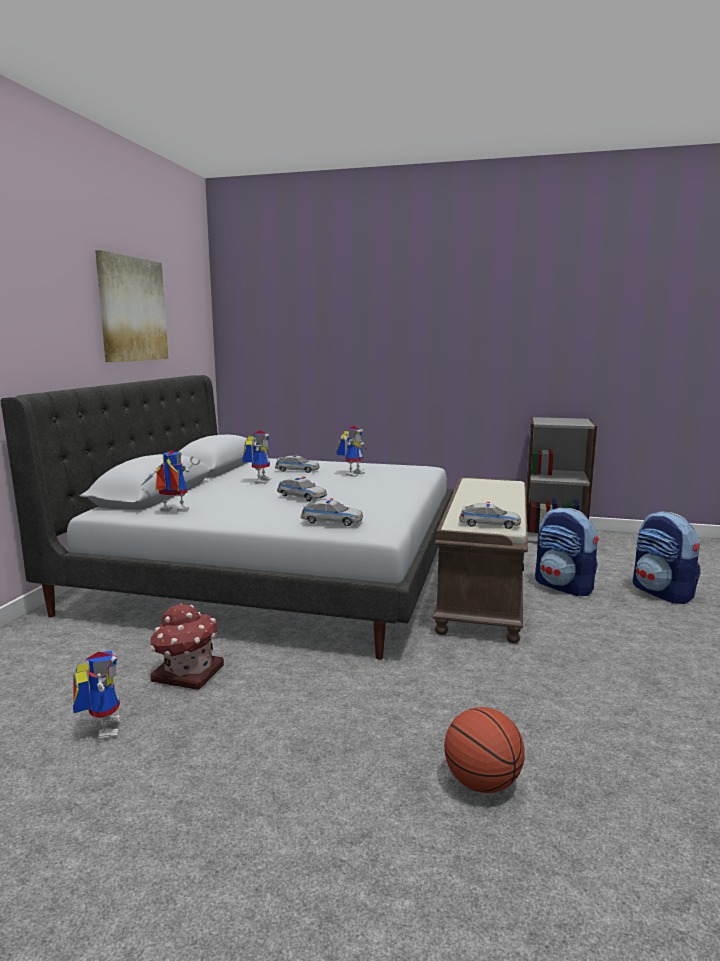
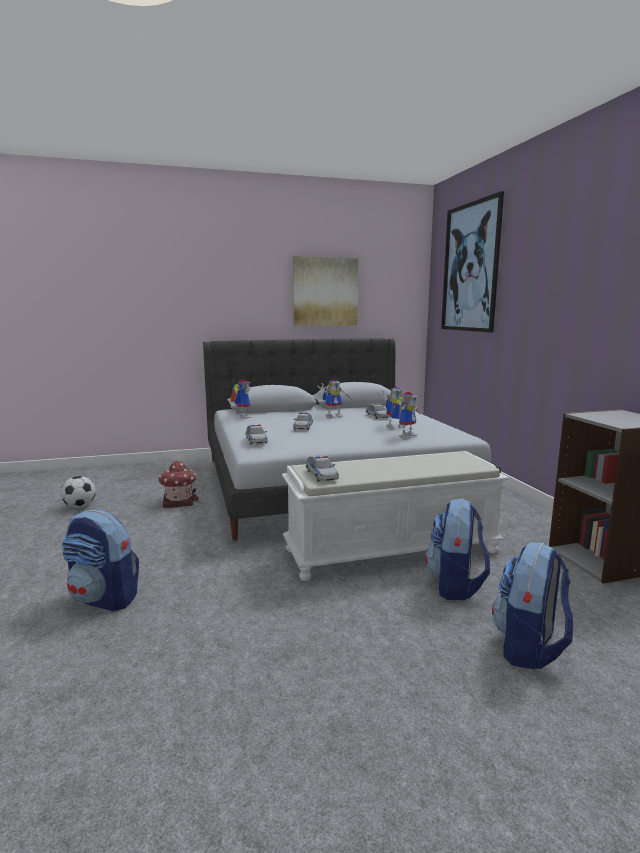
camera: 60 degrees right, 0 degrees up
(52, 780) = (80, 506): none -> football
(102, 728) = (121, 501): toy robot -> toy robot (406, 435)
(302, 289) = (470, 268): none -> picture
(481, 589) = (392, 550): brown bench -> white bench
(481, 783) = (105, 598): basketball -> backpack

